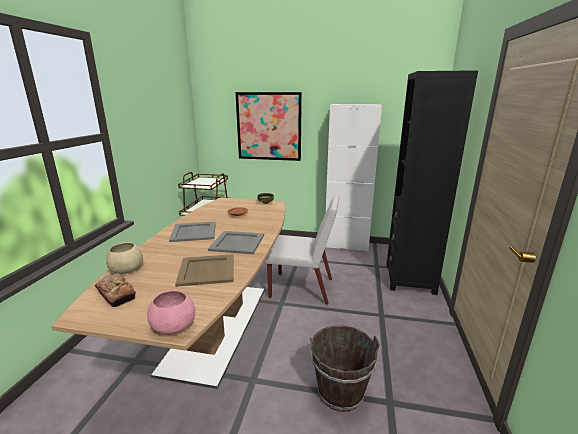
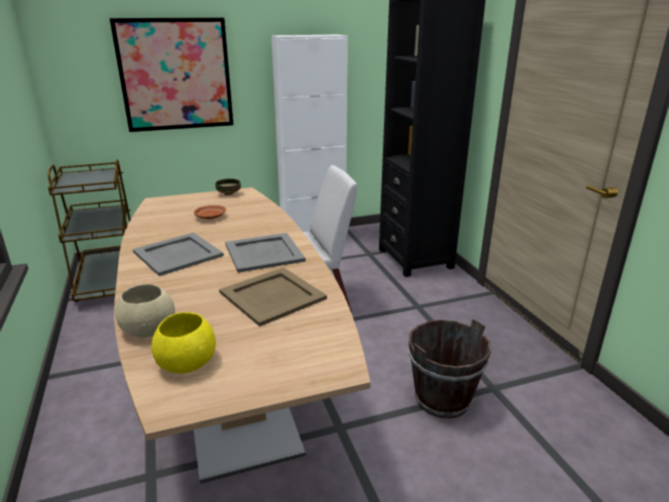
camera: 30 degrees left, 5 degrees up
(116, 294) = (186, 363): bread -> yellow bowl
(174, 326) = (328, 368): pink bowl -> none

